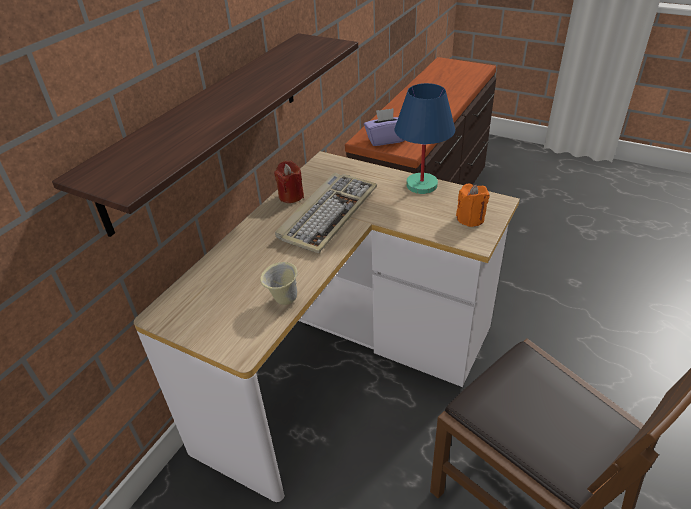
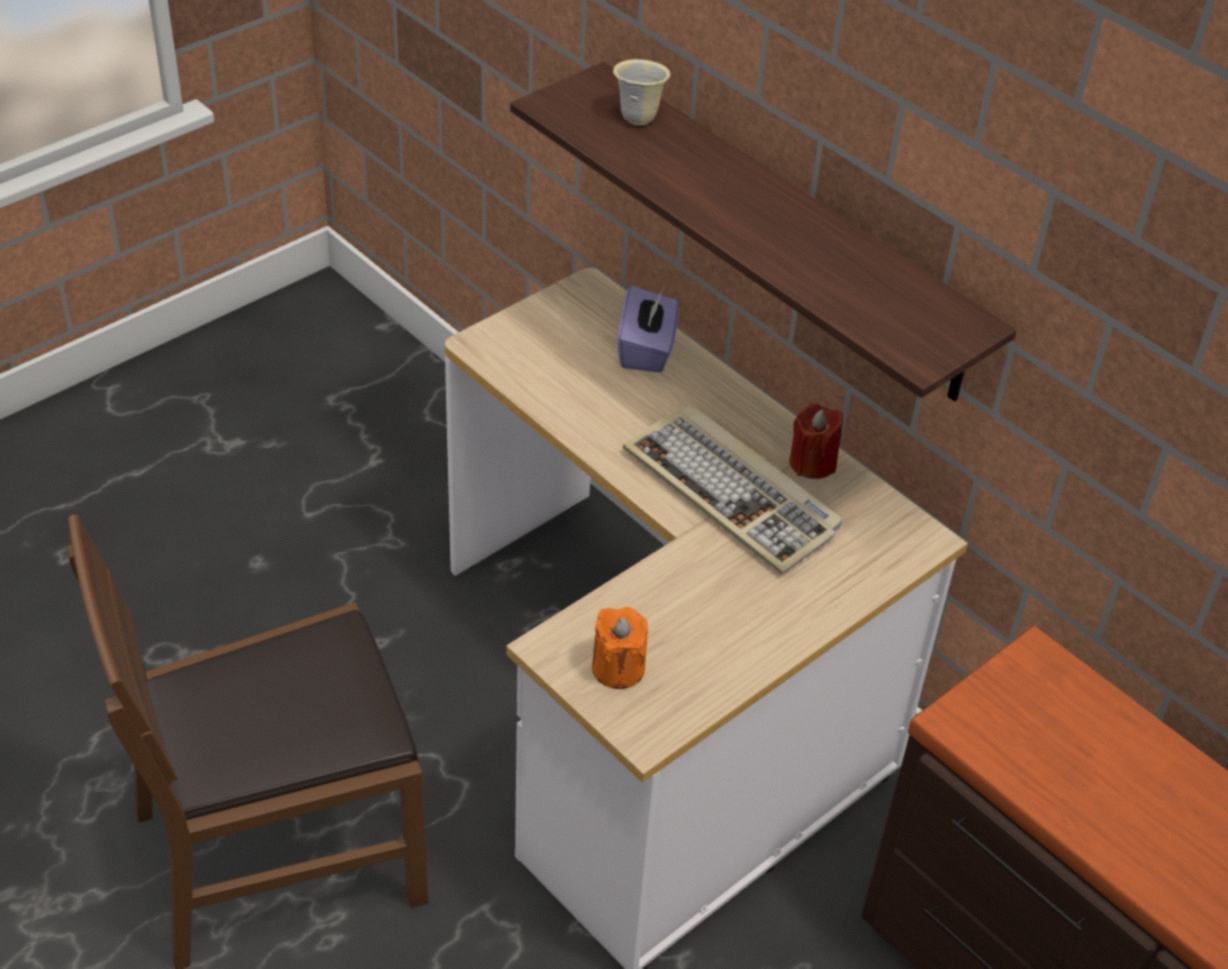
camera: 105 degrees right, 5 degrees up
(283, 300) = (548, 395): beige mug -> beige mug (638, 117)
(385, 139) = (1024, 697): purple tissue box -> purple tissue box (646, 350)
(422, 185) = (760, 646): blue table lamp -> none

